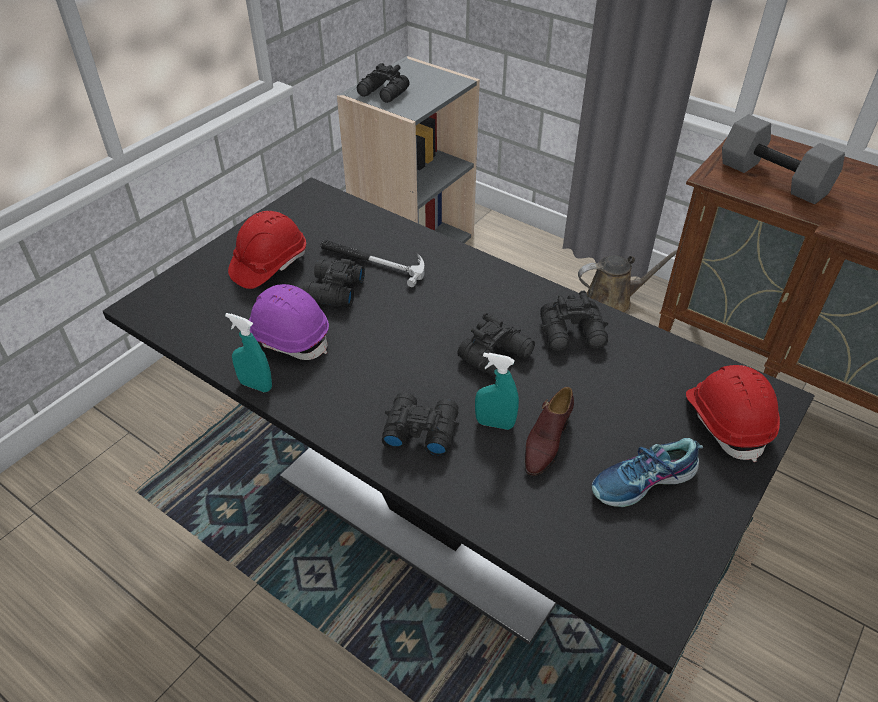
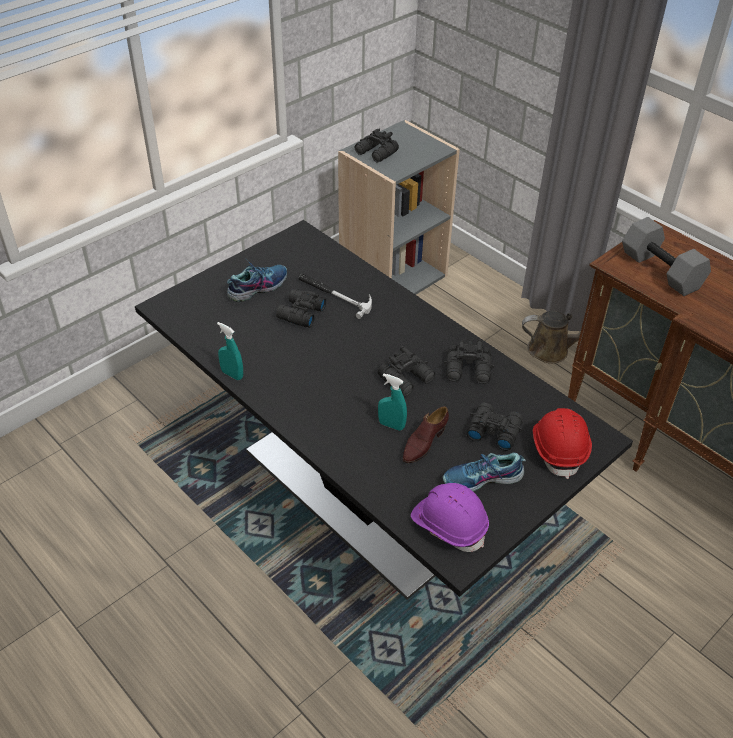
camera: 10 degrees right, 0 degrees up
(269, 264) = (258, 287): red hard hat -> shoe
(287, 338) = (260, 344): purple hard hat -> purple hard hat (449, 525)
(419, 430) = (338, 421): black binoculars -> black binoculars (493, 430)

